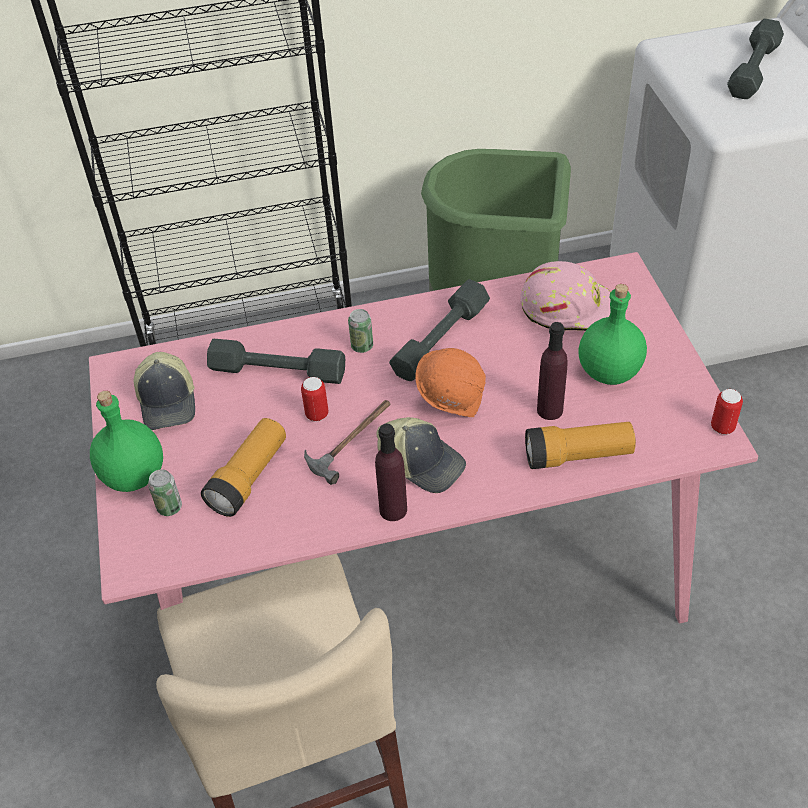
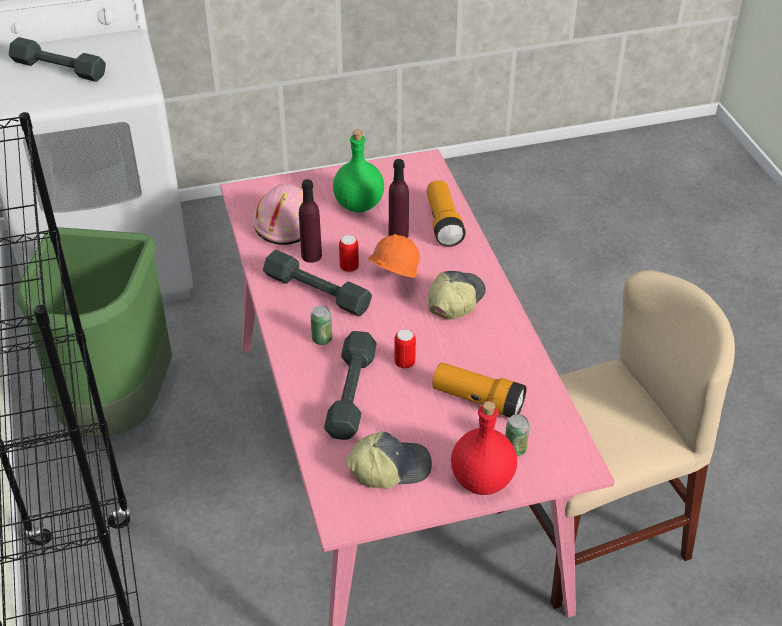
camera: 95 degrees left, 5 degrees down
(132, 476) = (482, 481): green bottle -> red bottle
(352, 438) = (431, 340): hammer -> none
(393, 509) = (502, 314): purple bottle -> purple bottle (311, 255)
(722, 427) = (413, 160): can -> can (349, 268)

